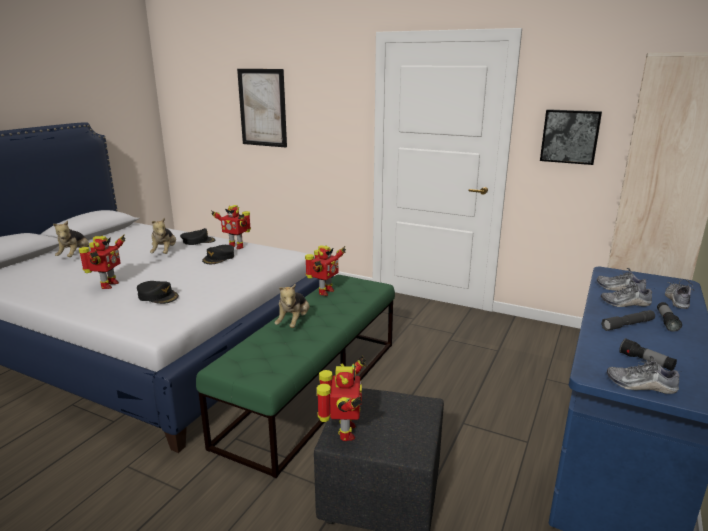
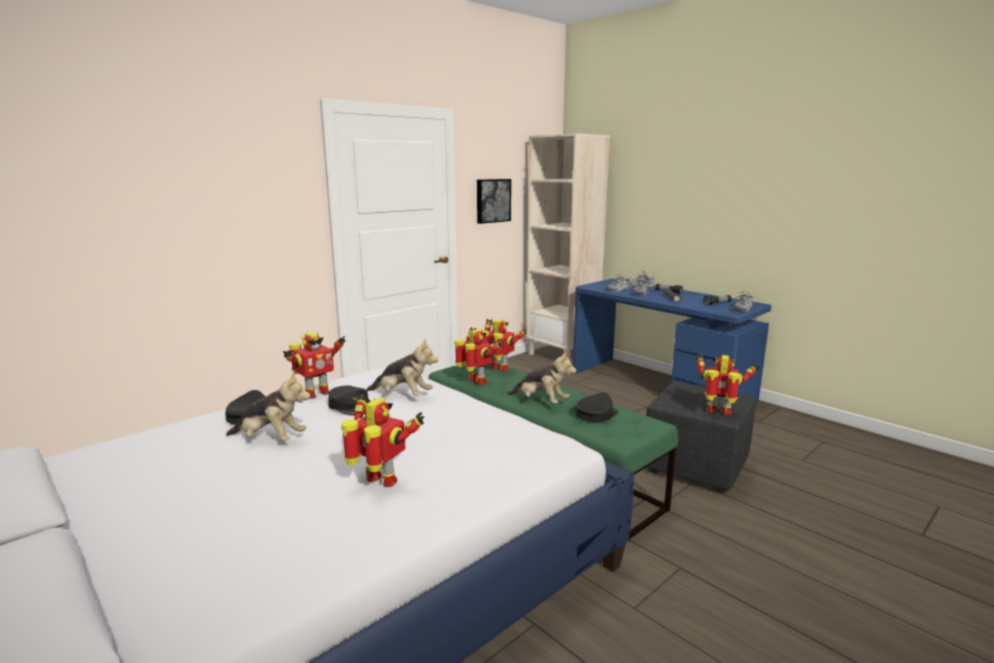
camera: 70 degrees left, 5 degrees down
(75, 256) = (151, 527): plush toy -> plush toy (403, 395)
(158, 296) = (469, 442): black cap -> black cap (596, 413)
(262, 108) = (141, 202): picture -> none
(362, 295) = (499, 369): none -> toy robot

